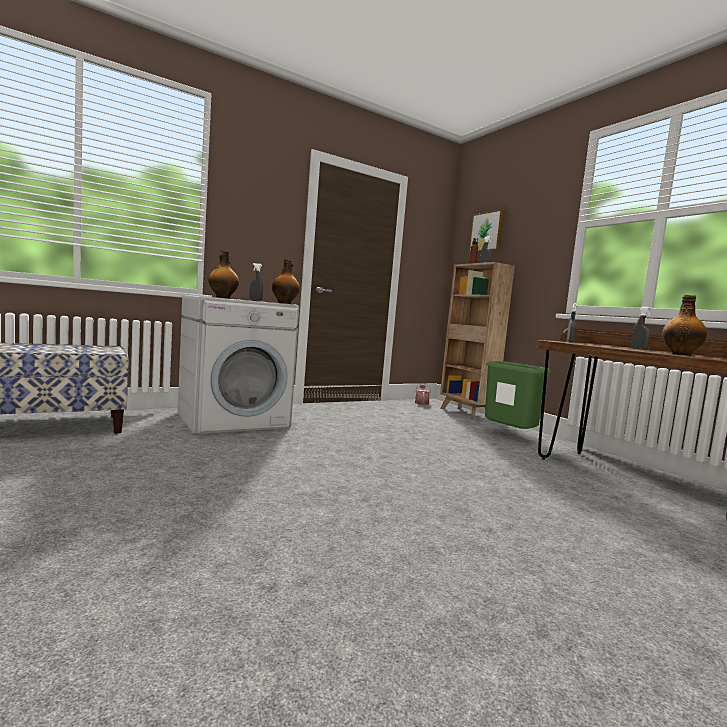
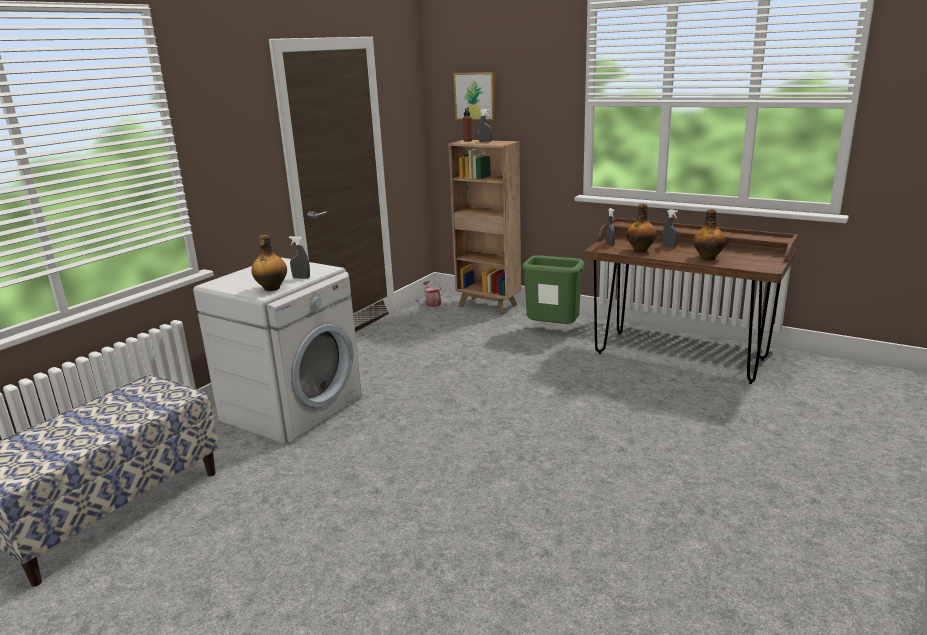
camera: 25 degrees left, 15 degrees up
(285, 303) = (327, 268): bottle -> bottle (640, 250)

